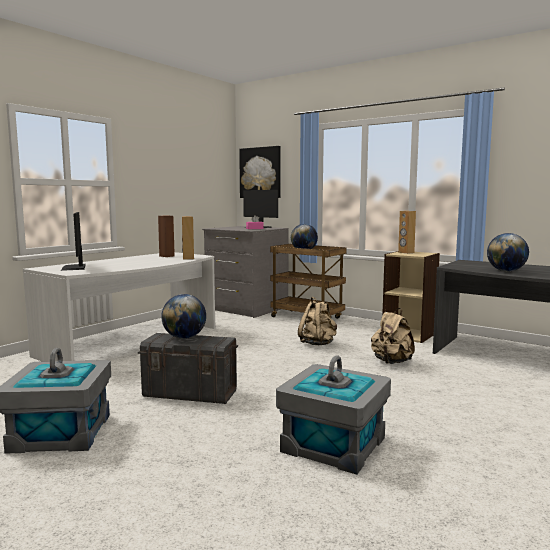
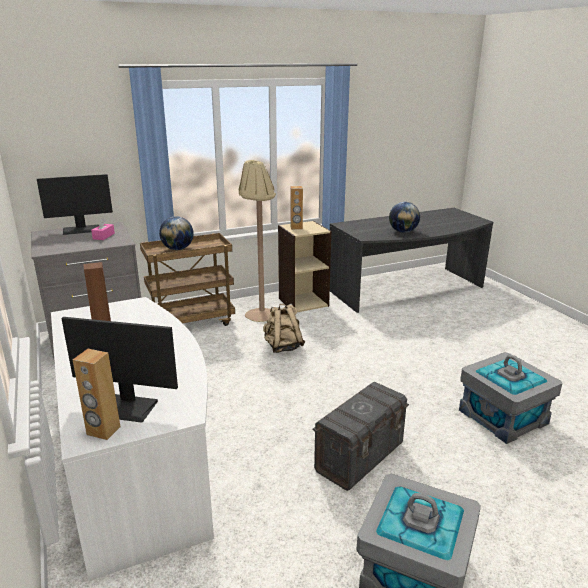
camera: 60 degrees left, 15 degrees up
(184, 337) = (354, 408): globe -> none
(188, 258) = (151, 315): brown speaker -> brown speaker (103, 431)
(260, 172) = (55, 148): picture -> none
(362, 328) = (261, 312): none -> beige floor lamp
(391, 362) = (362, 335): beige backpack -> none

